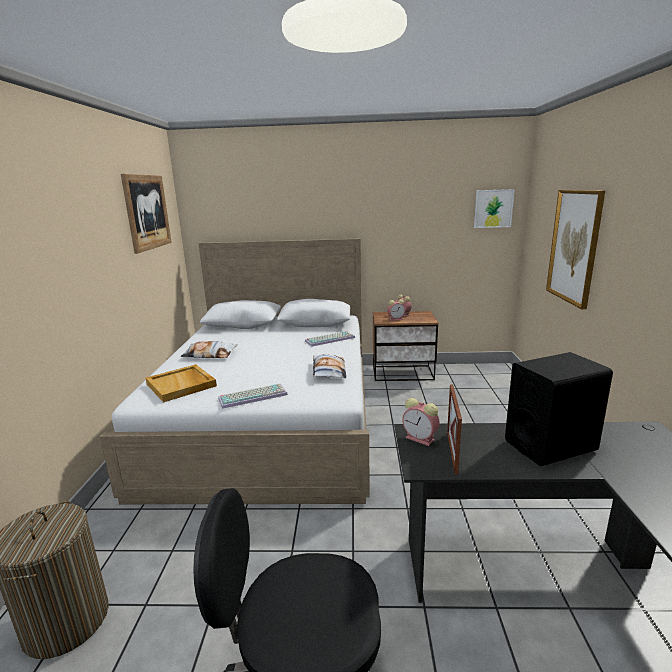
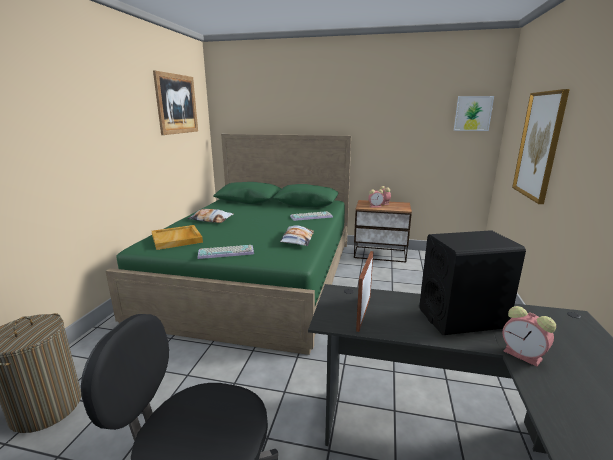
camera: 10 degrees right, 0 degrees up
(272, 417) = (259, 276): white bed -> green bed
(421, 439) = (341, 298): alarm clock -> alarm clock (524, 355)

